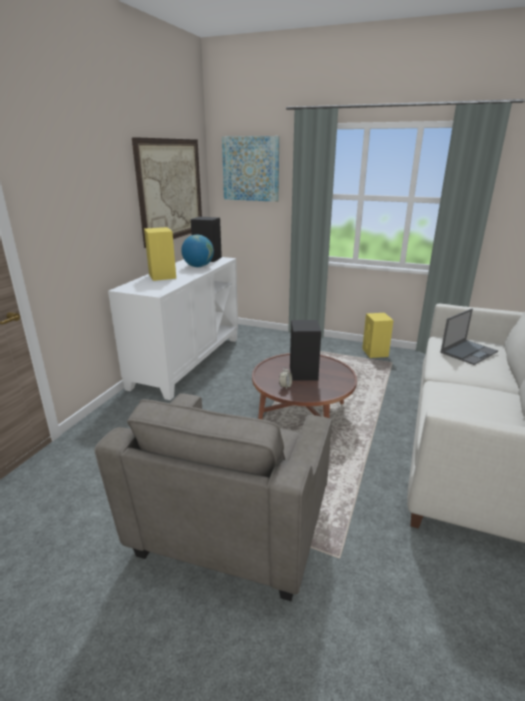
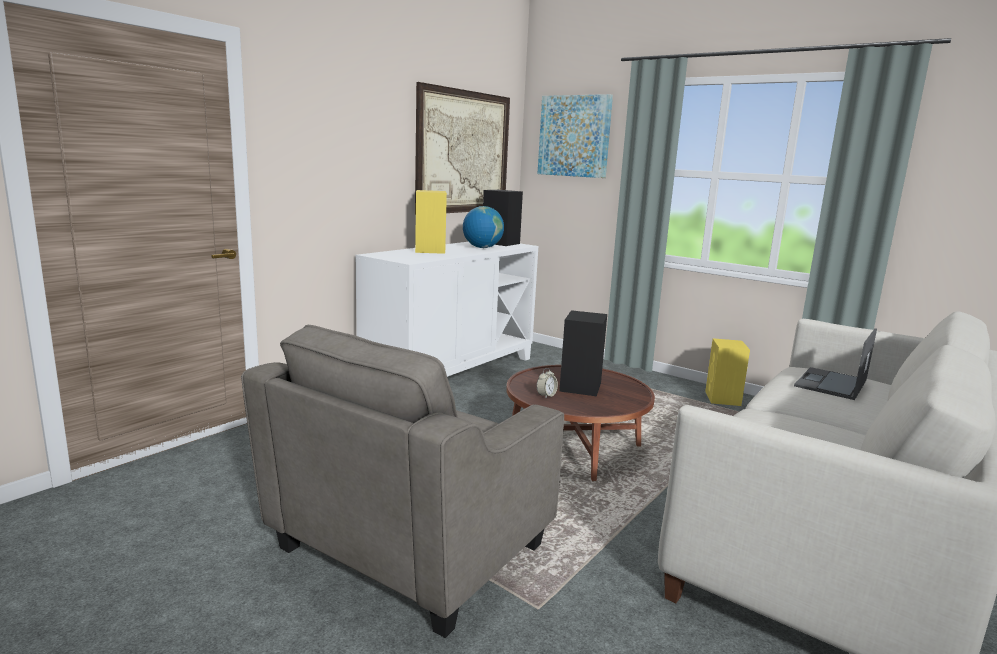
camera: 15 degrees right, 10 degrees down
(469, 352) = (831, 384): laptop -> laptop turned 150 degrees clockwise

